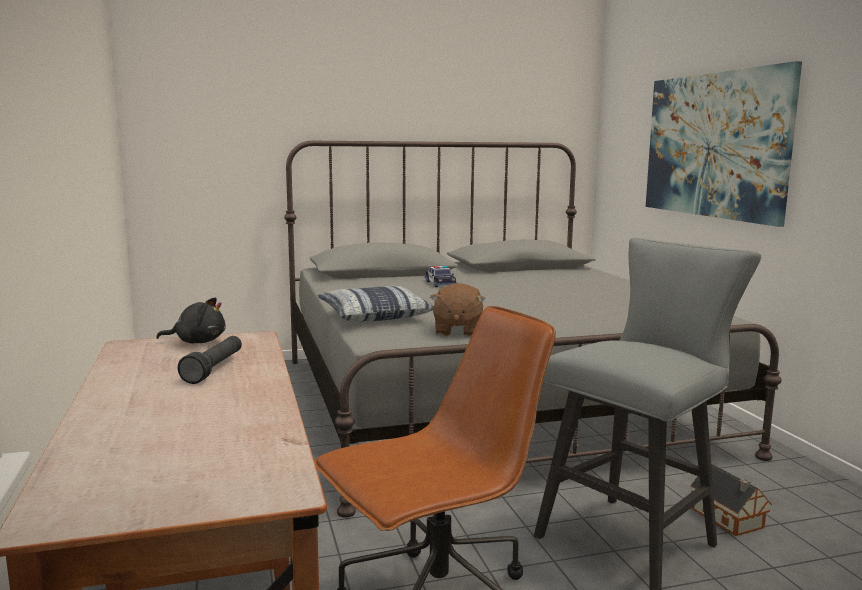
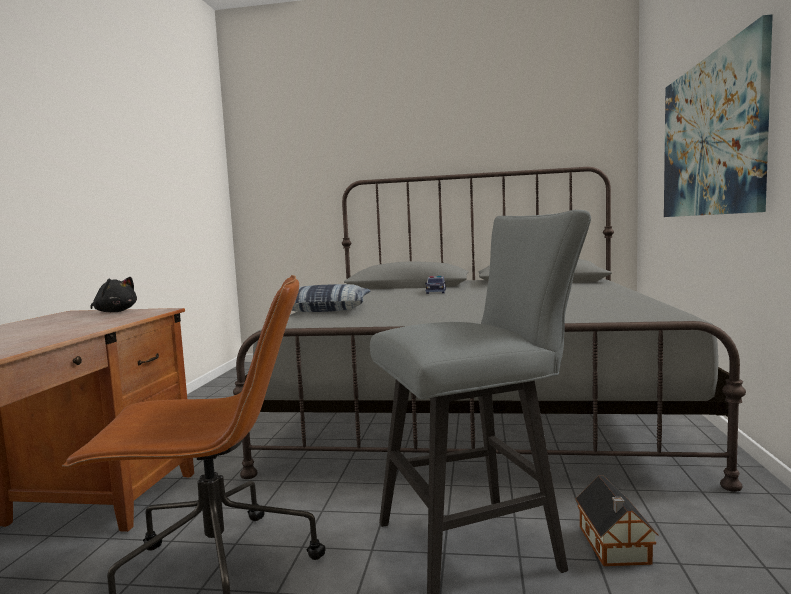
camera: 25 degrees right, 5 degrees down
(214, 369) = (71, 325): black flashlight -> none
(457, 331) = (367, 319): brown plush toy -> none

